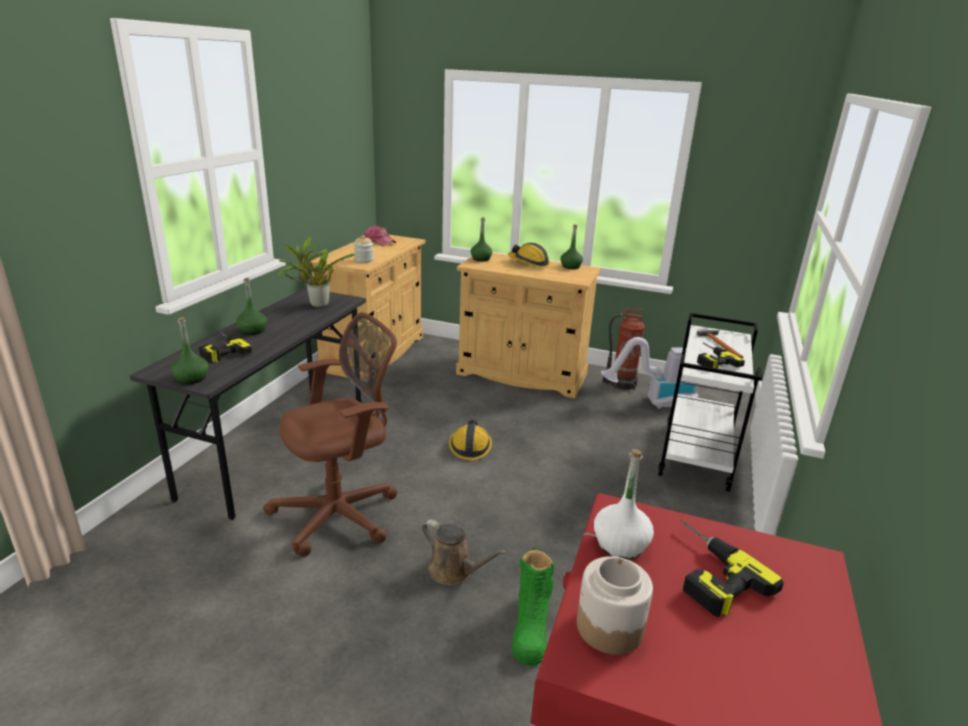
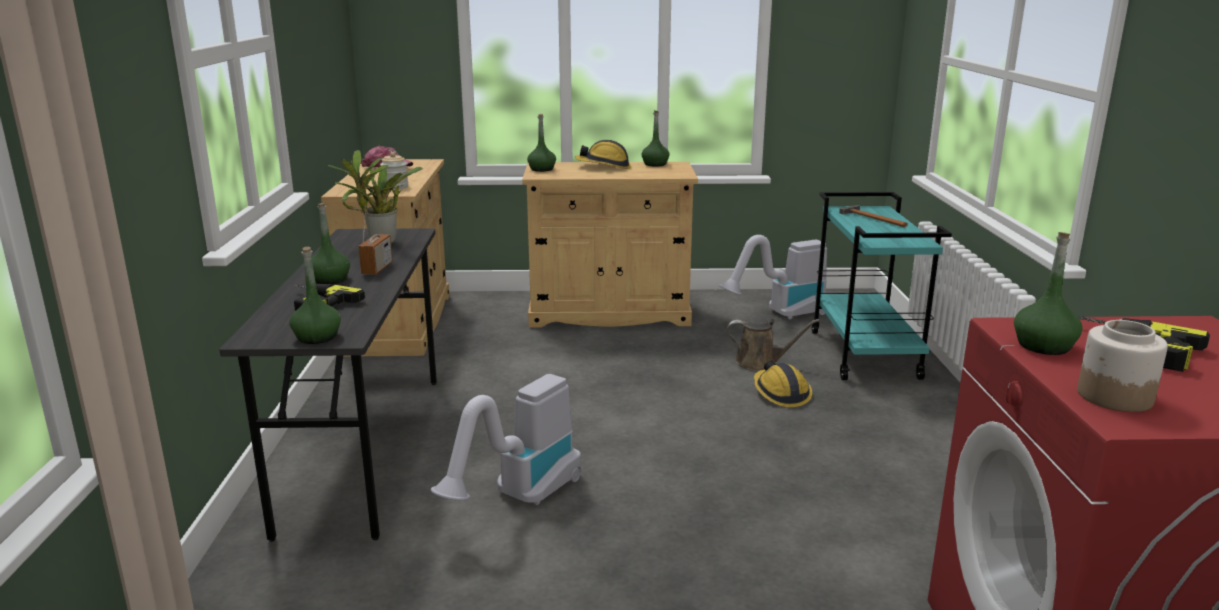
camera: 20 degrees left, 5 degrees down
(290, 327) = (377, 269): none -> radio
(341, 514) = (519, 499): brown office chair -> vacuum cleaner
(454, 571) = (706, 519): brown watering can -> brown watering can (760, 363)
(470, 446) = (613, 396): hard hat -> hard hat (780, 393)
(530, 628) = (834, 548): green boot -> none
(620, 544) = (1043, 346): white bottle -> green bottle
(621, 383) = (730, 302): fire extinguisher -> none
(697, 456) = (865, 355): white cart -> turquoise cart
(710, 359) = (877, 231): power drill -> none

